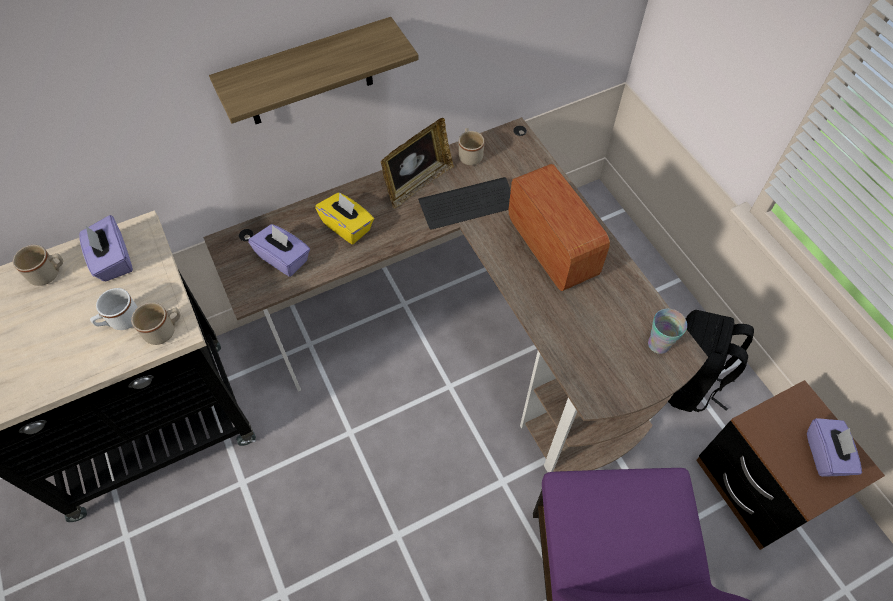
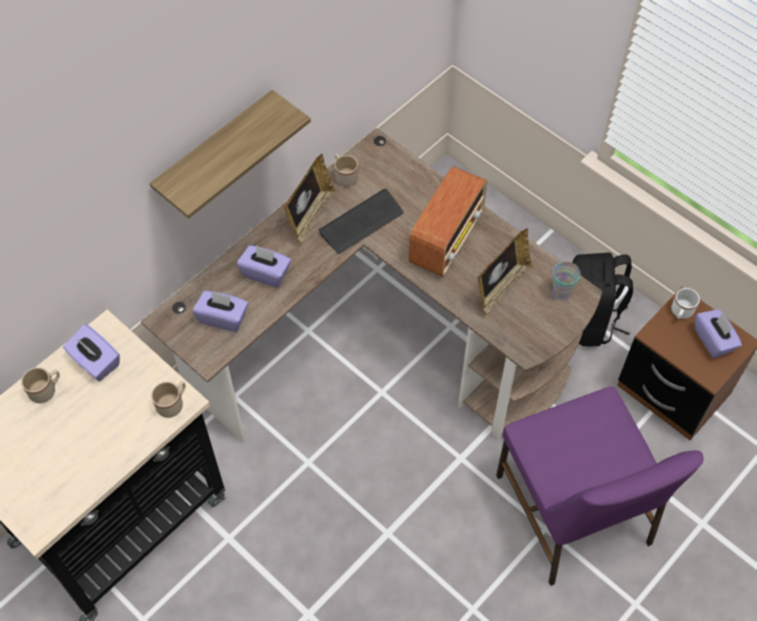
camera: 20 degrees left, 0 degrees up
(120, 321) = (131, 408): white mug -> white mug (680, 313)
(347, 227) = (266, 273): yellow tissue box -> purple tissue box
(551, 247) = (447, 239): radio -> radio turned 75 degrees clockwise
(591, 317) = (501, 287): none -> picture frame

